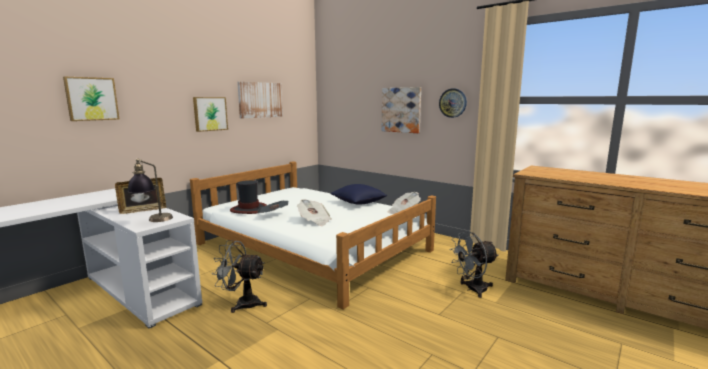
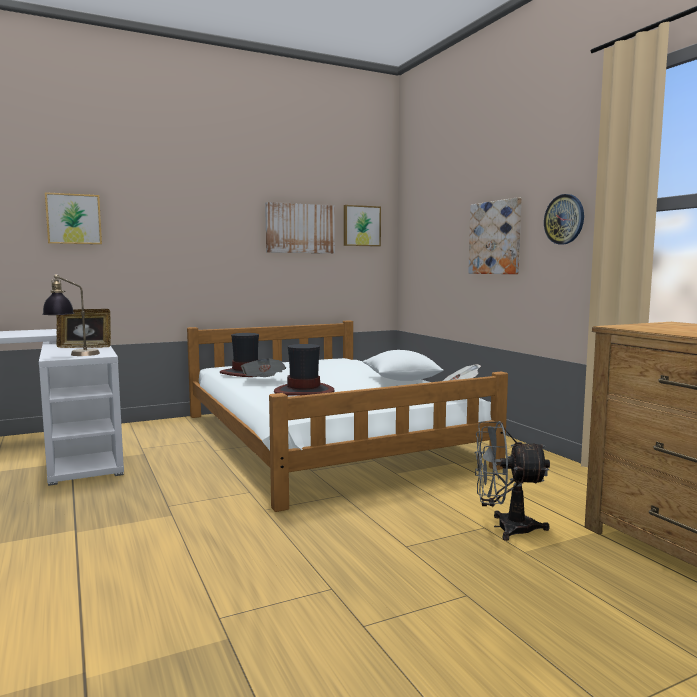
camera: 25 degrees right, 5 degrees down
(210, 113) = (222, 244): picture -> picture (361, 226)
(242, 303) = (166, 482): grey fan -> none
(314, 221) = (304, 391): newspaper -> hat
(358, 203) = (401, 380): blue pillow -> white pillow

